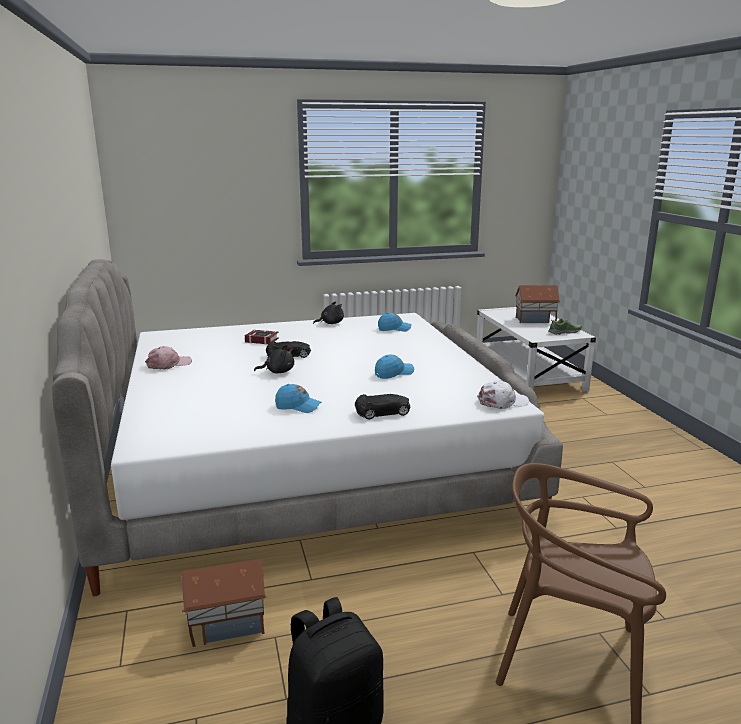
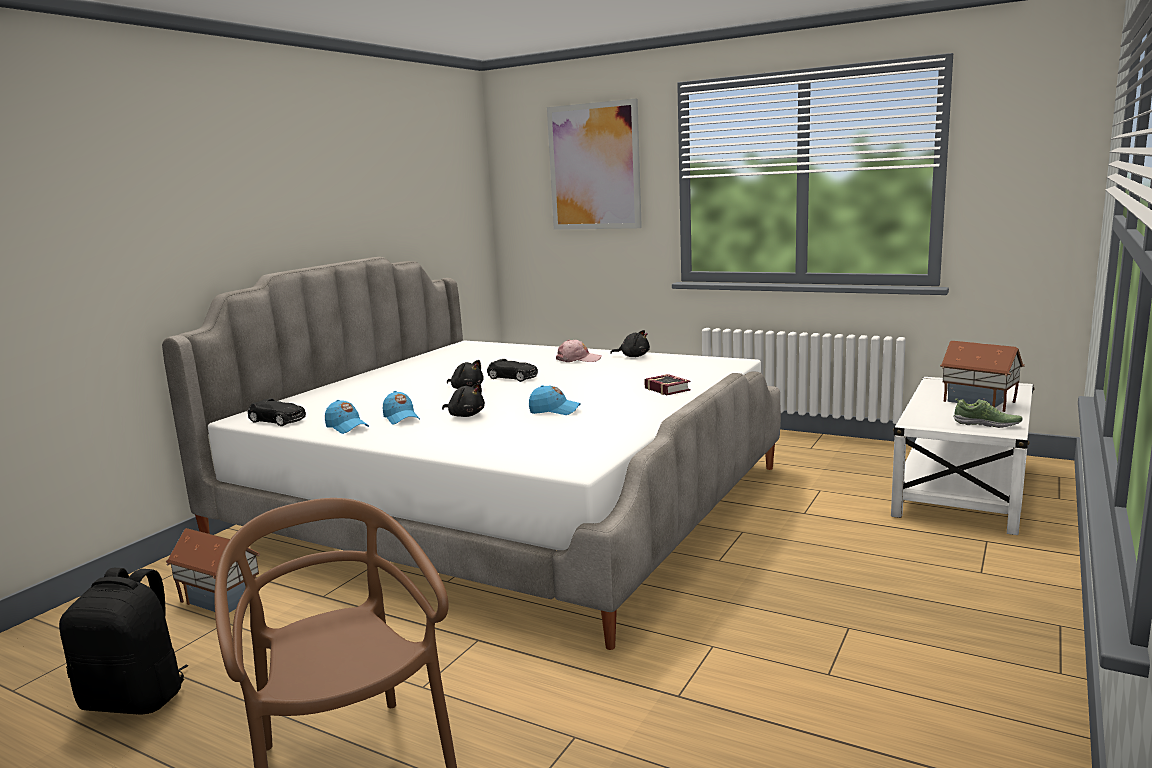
camera: 45 degrees right, 5 degrees down
(169, 364) = (412, 367): pink cap -> pink cap (578, 359)
(220, 165) = (594, 167): none -> picture
(261, 340) = (529, 361): book -> book (667, 389)
(342, 392) = (465, 415): none -> black plush toy
(383, 412) = (446, 439): black toy car -> black toy car (278, 420)
(394, 329) = (681, 371): blue cap -> blue cap (347, 427)
(502, 402) = (575, 461): white cap -> none

